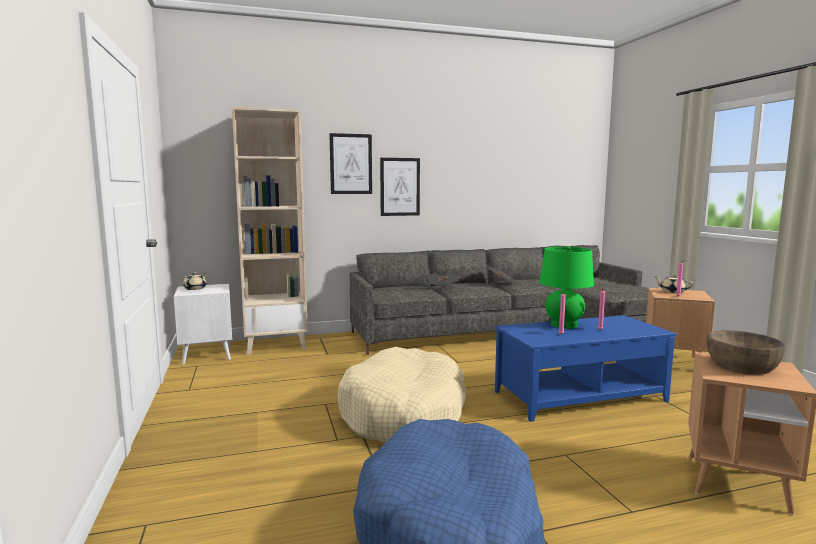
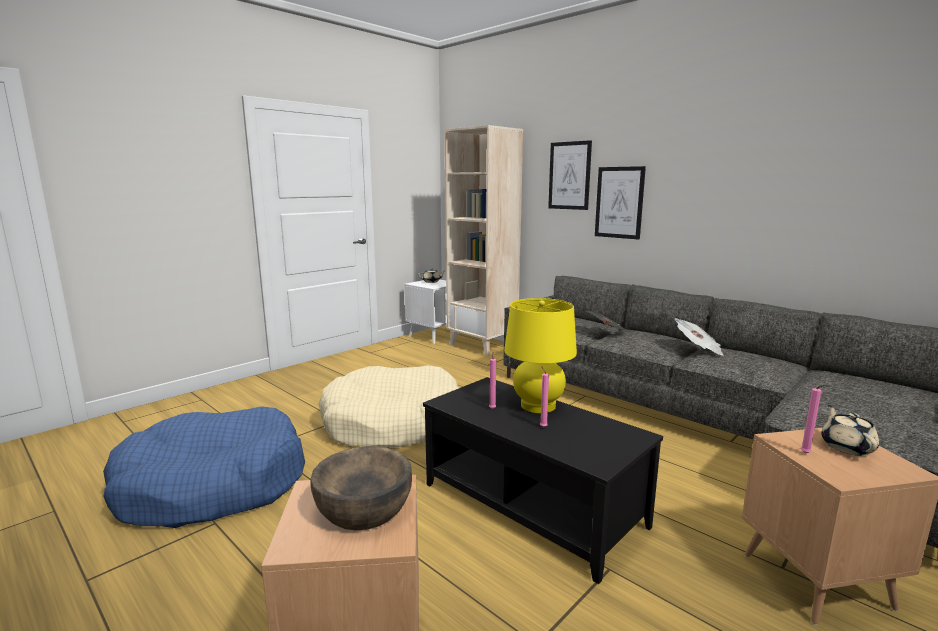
camera: 60 degrees right, 5 degrees up
(564, 325) = (538, 406): green table lamp -> yellow table lamp
(578, 396) = (533, 504): blue coffee table -> black coffee table

